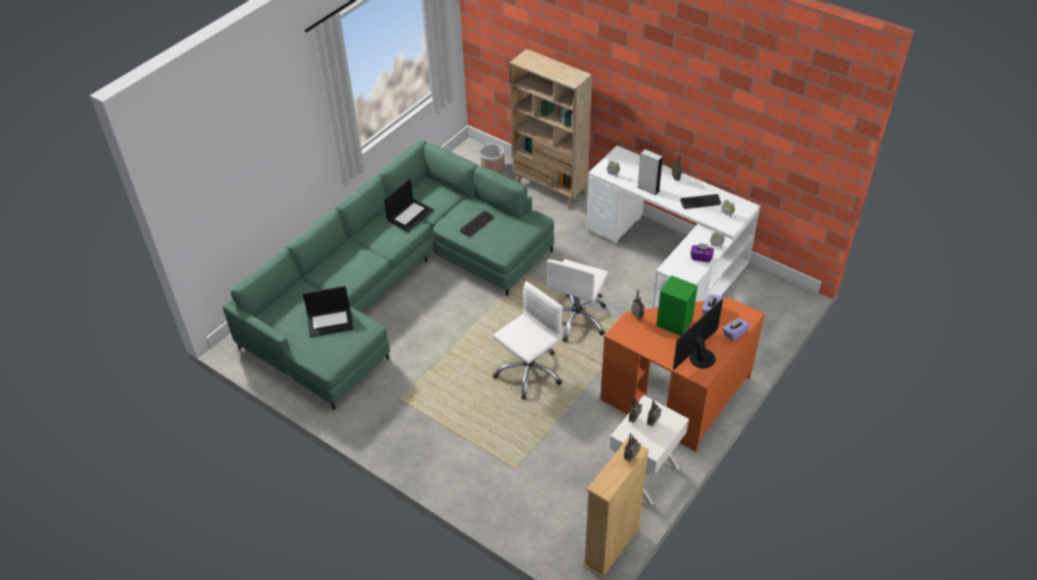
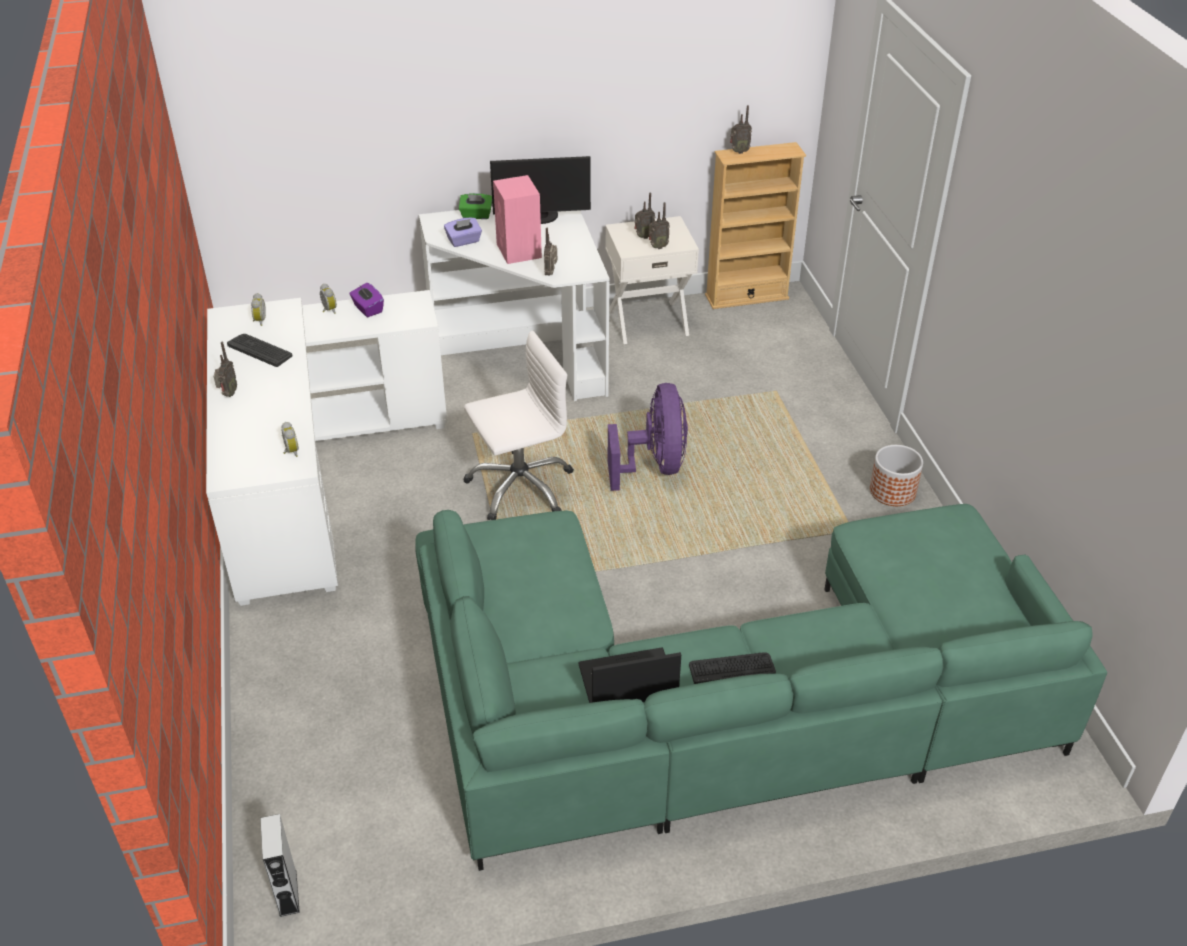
camera: 140 degrees left, 5 degrees down
(330, 321) = (916, 573): laptop -> none
(477, 224) = (539, 590): keyboard -> keyboard (731, 669)
(492, 168) = (299, 833): planter -> planter (892, 491)
(528, 371) = (654, 466): white office chair -> purple fan
(550, 189) = (277, 706): beige bookcase -> none
(648, 189) = (286, 403): grey speaker -> grey speaker (288, 893)
(673, 322) = (519, 251): green speaker -> pink speaker
(679, 398) = (524, 353): orange desk -> white desk
(734, 333) = (476, 215): purple tissue box -> green tissue box

